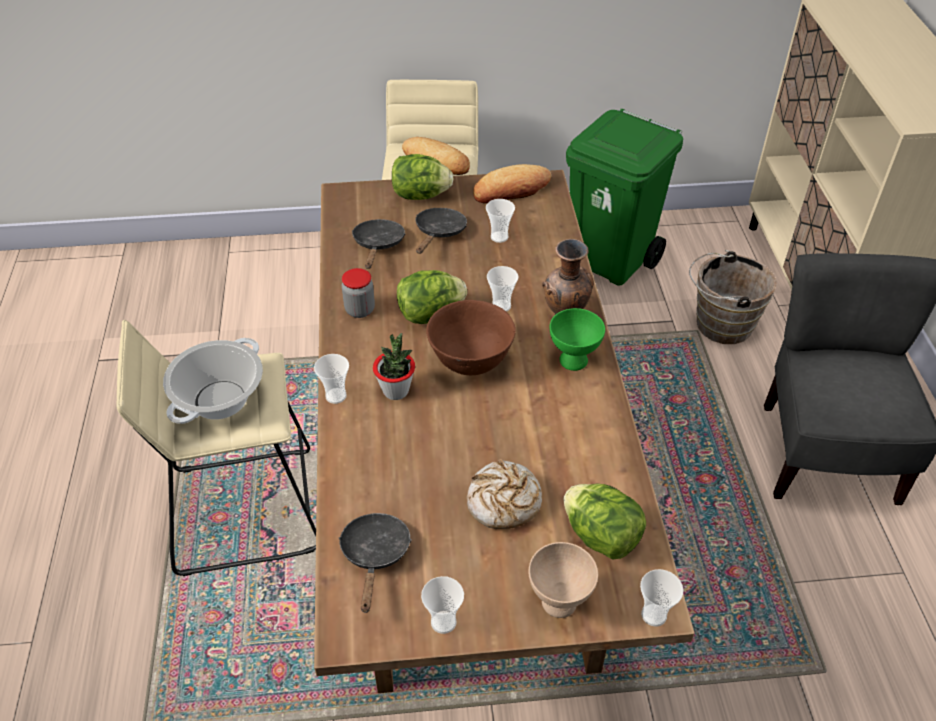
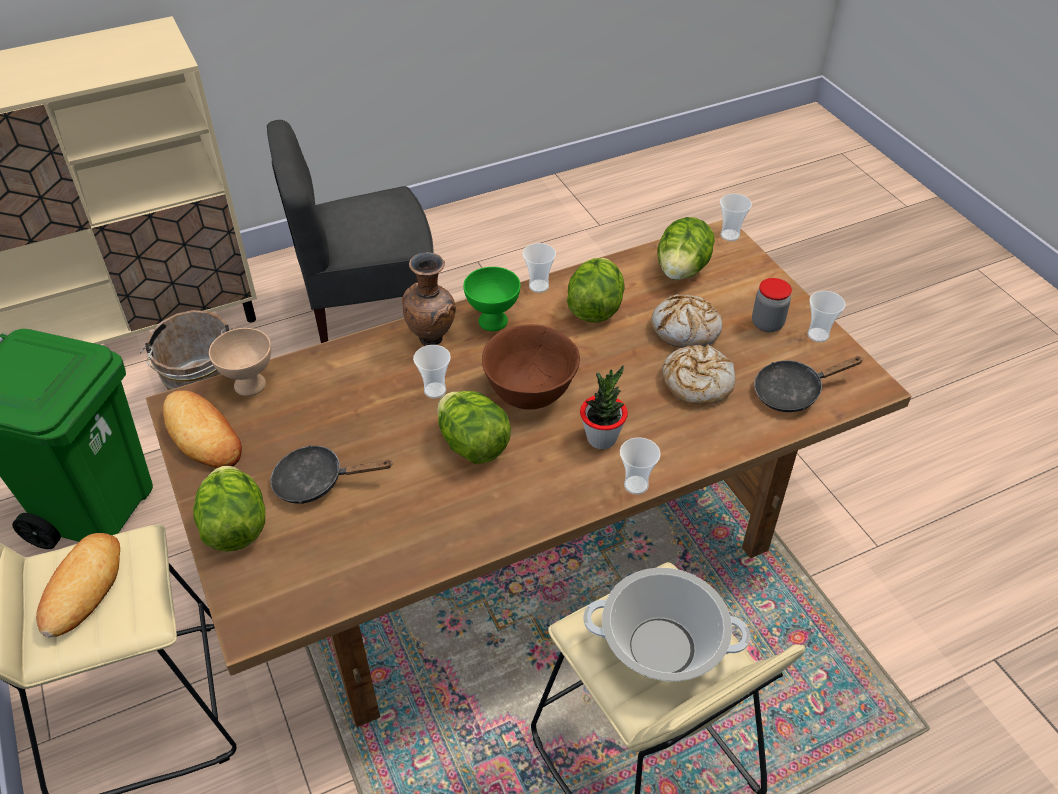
camera: 110 degrees left, 0 degrees up
(360, 310) = (493, 512): jar -> jar (767, 324)
(378, 245) = (361, 537): black frying pan -> none
(426, 481) = (696, 382): none -> bread
(499, 237) = (309, 422): cup -> cup (539, 286)
(560, 601) = (753, 280): beige bowl -> beige bowl (249, 384)
(563, 438) = (594, 309): none -> lettuce

